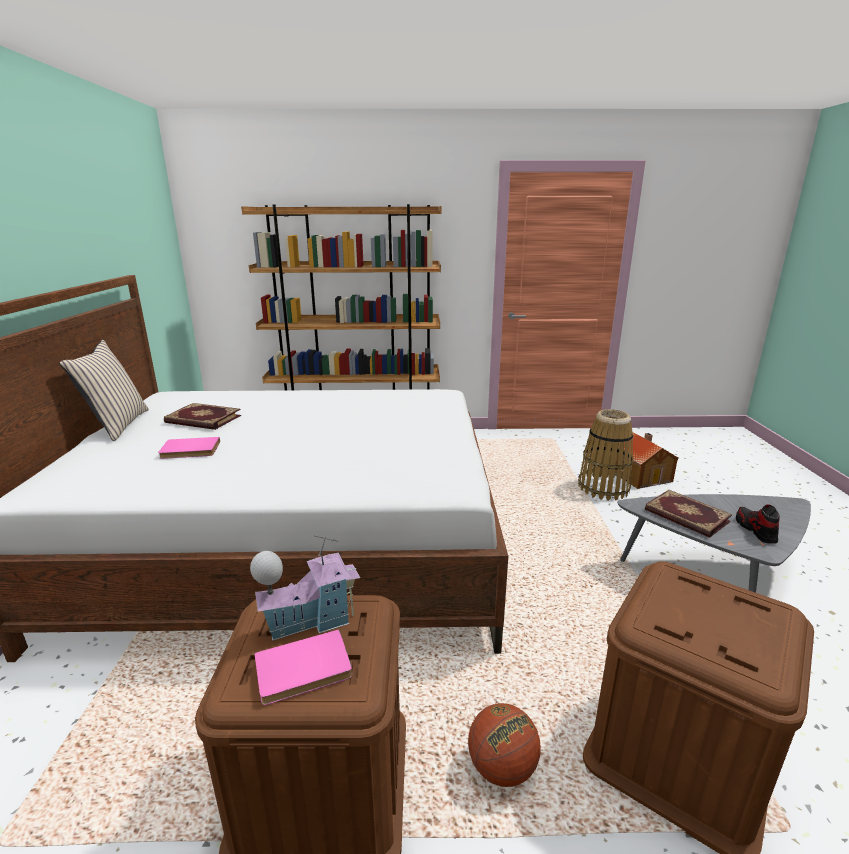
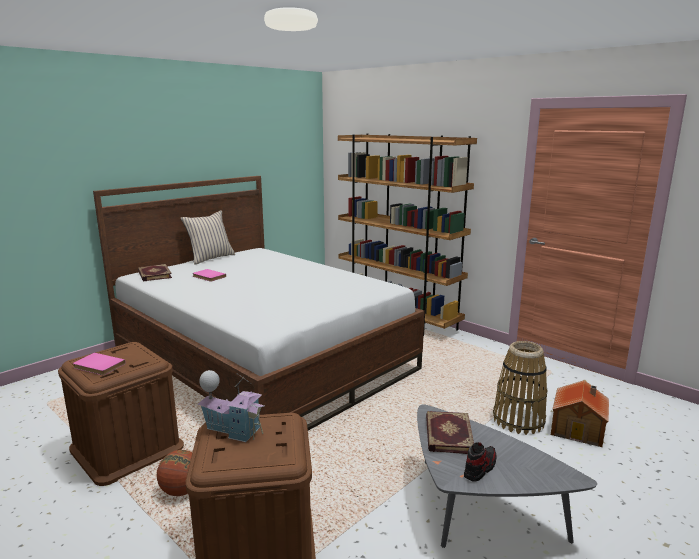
camera: 45 degrees right, 5 degrees down
(202, 420) = (242, 265): book -> book (154, 274)
(311, 620) = (130, 355): toy house -> toy house (233, 430)

